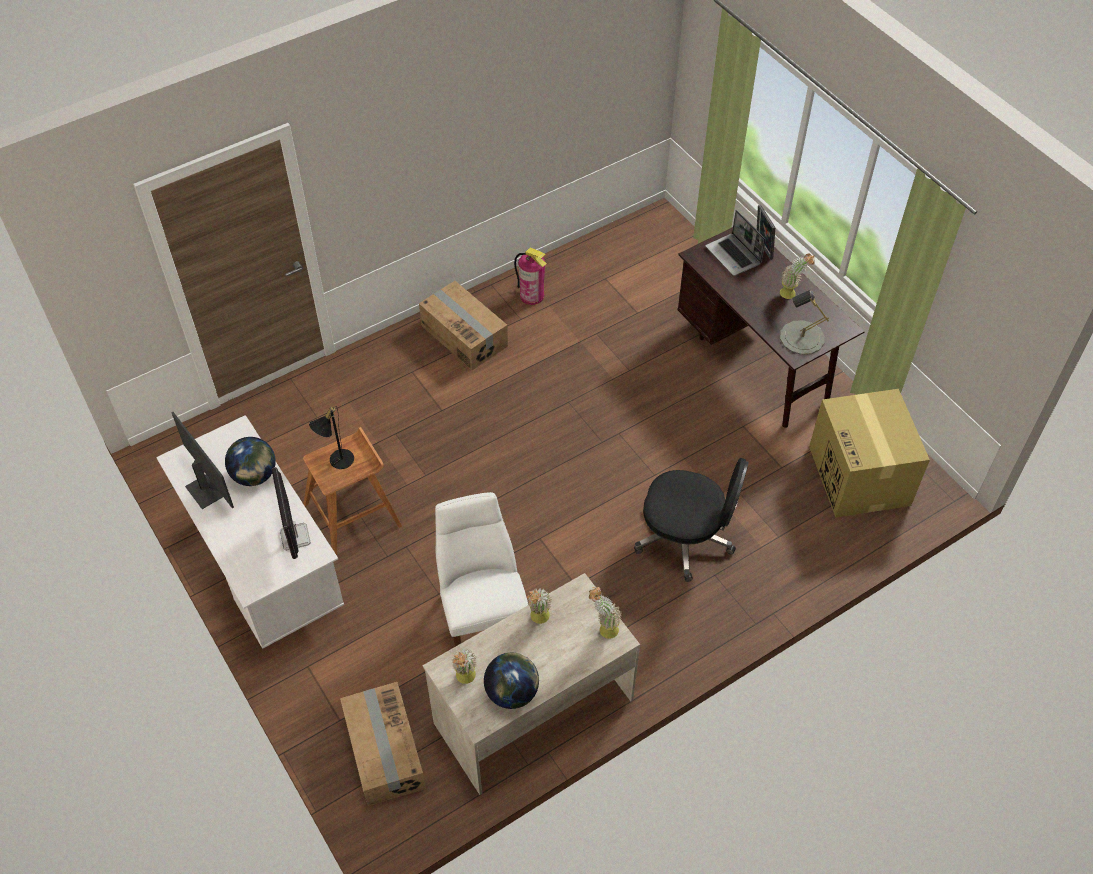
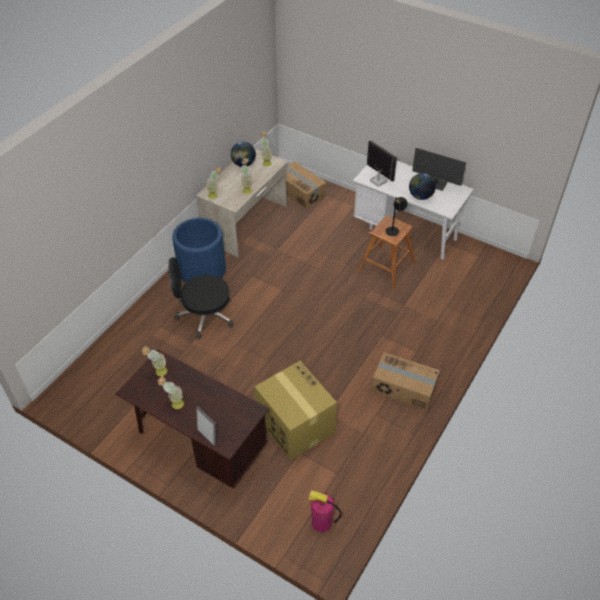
camera: 155 degrees right, 5 degrees down
(482, 615) = (291, 248): white chair -> none
(532, 295) = (381, 436): fire extinguisher -> fire extinguisher (321, 522)
(657, 631) = (202, 270): none -> blue planter
(734, 256) = (227, 421): laptop -> none
(802, 338) = (158, 372): grey table lamp -> potted plant
(860, 477) = (109, 388): cardboard box -> cardboard box (294, 424)

